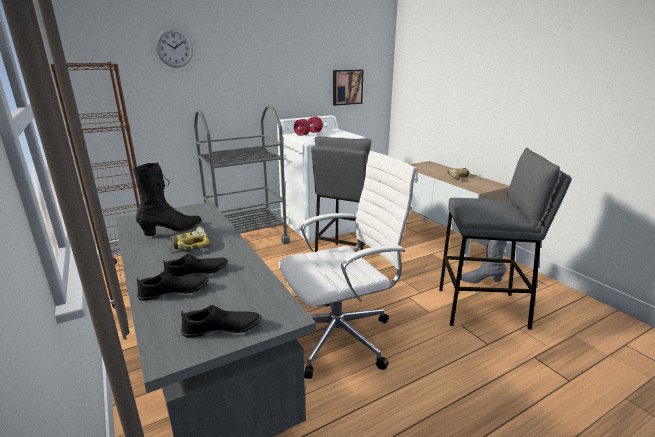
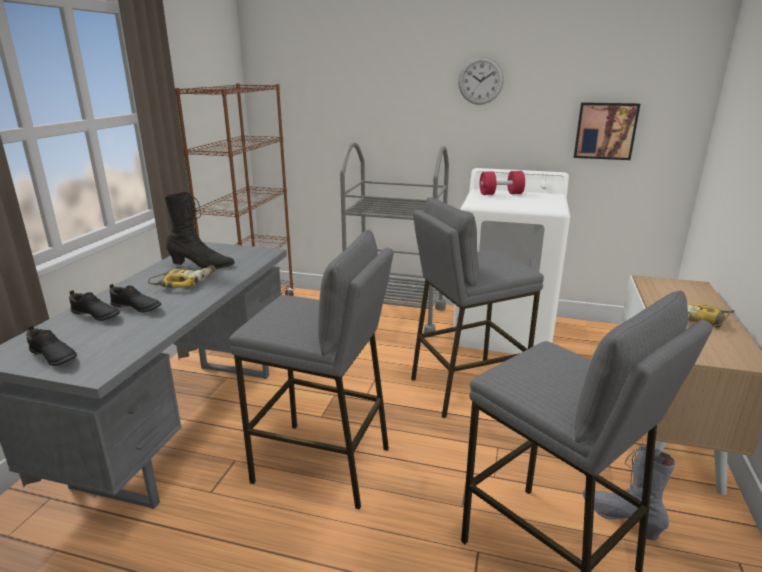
camera: 45 degrees right, 0 degrees up
(174, 48) = (355, 69): wall clock -> wall clock (480, 81)
(341, 337) = (322, 464): white office chair -> grey stool

